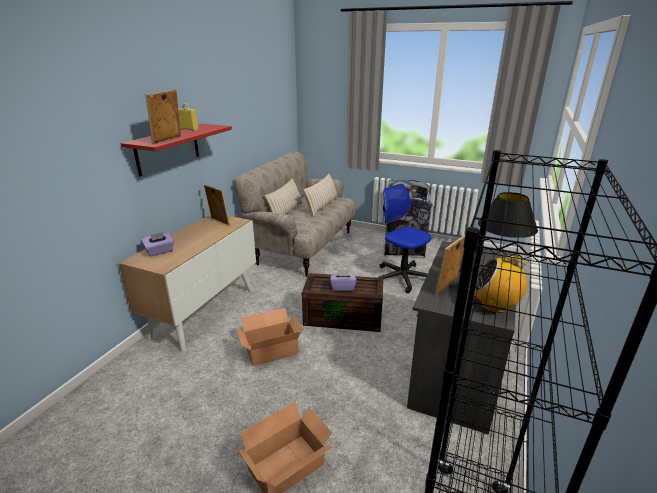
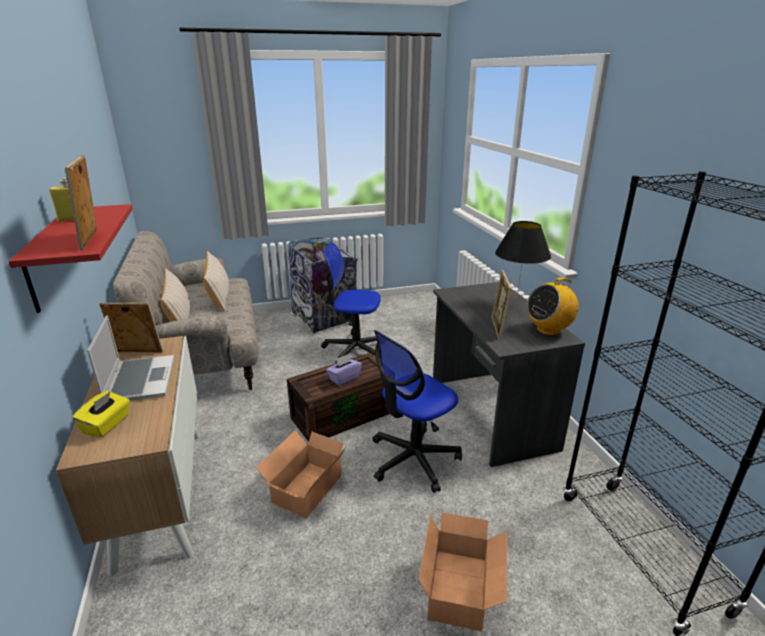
camera: 40 degrees left, 0 degrees up
(160, 251) = (107, 425): purple tissue box -> yellow tissue box
(200, 235) = (139, 380): none -> laptop
(355, 370) = (413, 459): none -> office chair

